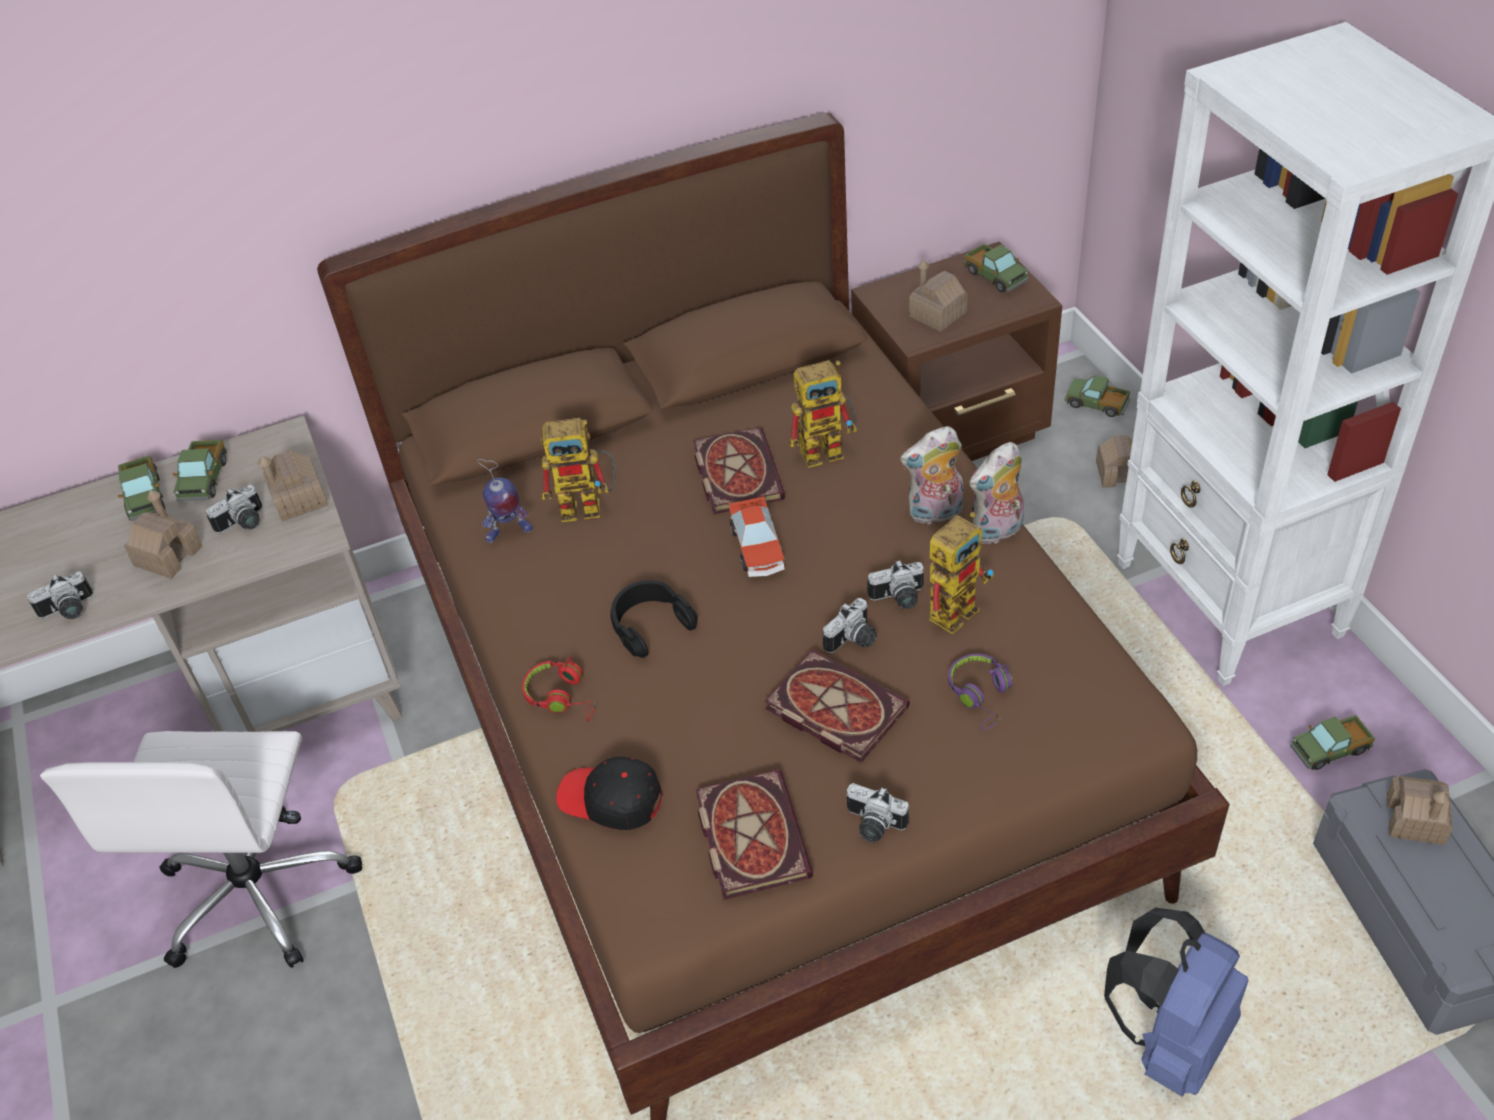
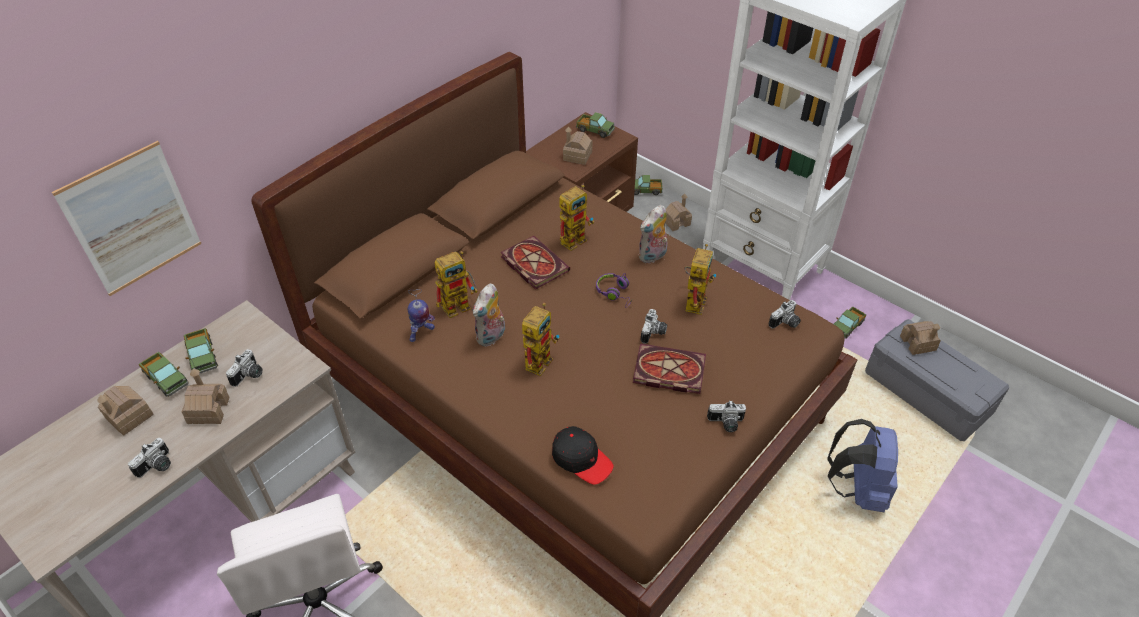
camera: 30 degrees left, 0 degrees up
(128, 259) = (132, 219): none -> picture
(299, 499) = (278, 350): toy house -> toy house (129, 416)
(562, 697) = (515, 413): red headphones -> none
(611, 799) = (581, 459): black cap -> black cap turned 135 degrees counterclockwise
(650, 624) = (539, 358): black headphones -> toy robot
(749, 834) = (668, 450): book -> none
(757, 548) = (572, 300): toy car -> none
(899, 599) = (663, 305): camera -> camera (785, 323)
(981, 696) = (736, 340): purple headphones -> purple headphones (615, 293)
(997, 532) = (689, 257): plush toy -> plush toy (491, 337)

